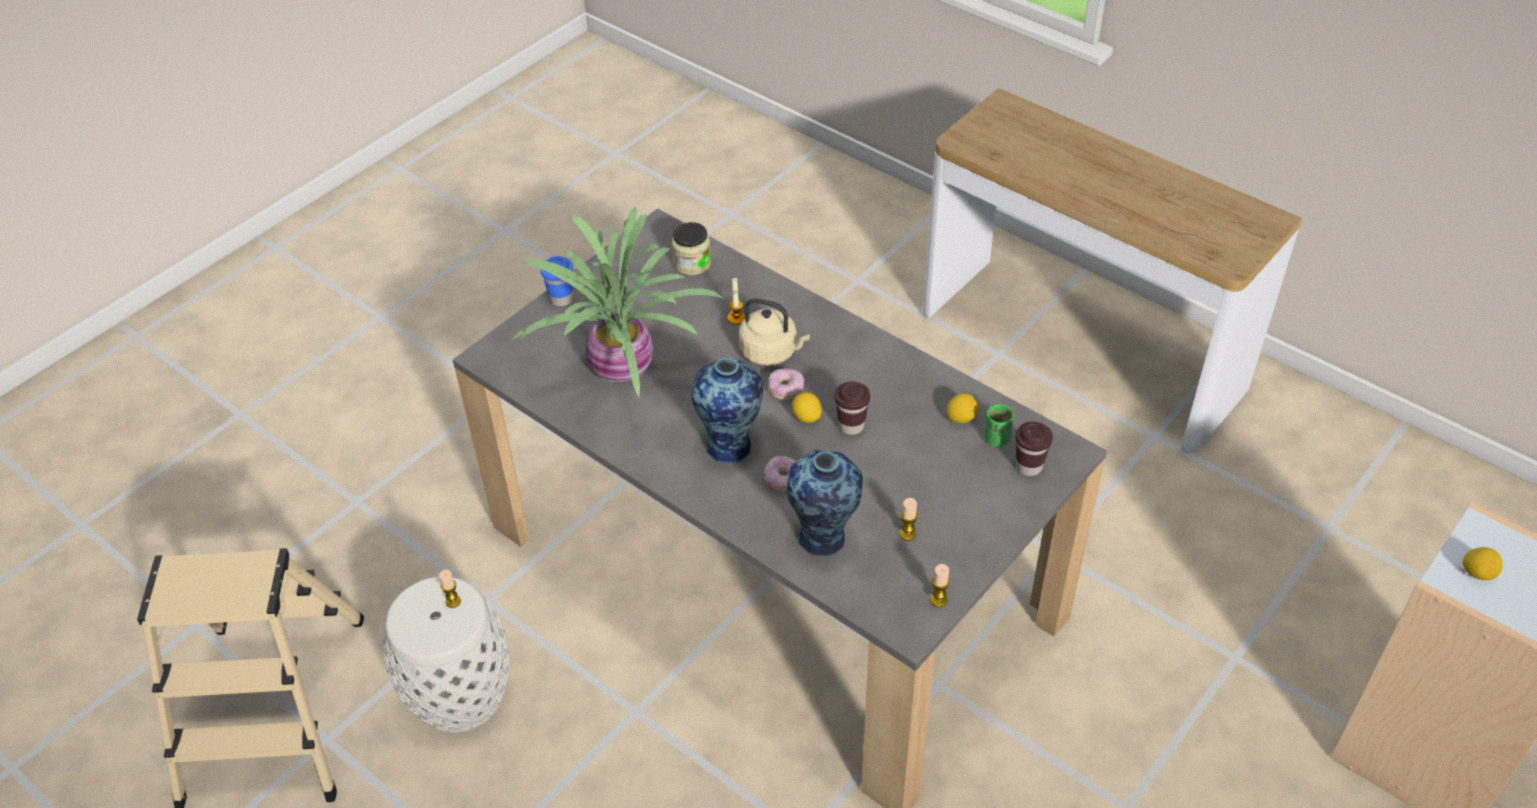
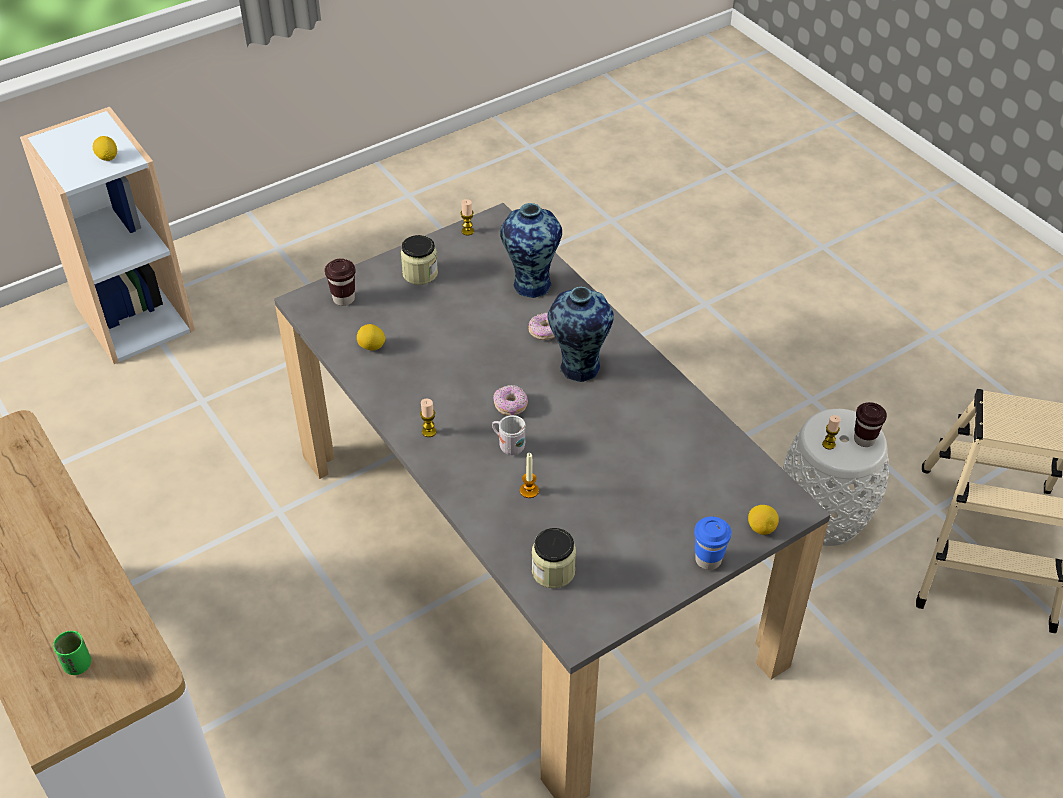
camera: 165 degrees left, 0 degrees up
(621, 371) = (660, 460): potted plant -> none
(771, 352) = (508, 445): beige kettle -> white mug
(806, 417) = (503, 377): lemon -> lemon (761, 528)
(851, 426) = (468, 361): brown cup -> brown cup (864, 439)
(907, 534) = (466, 274): candle -> candle (429, 431)
(962, 521) = (420, 273): none -> jar
(996, 439) = (354, 324): green cup -> green cup (77, 665)

